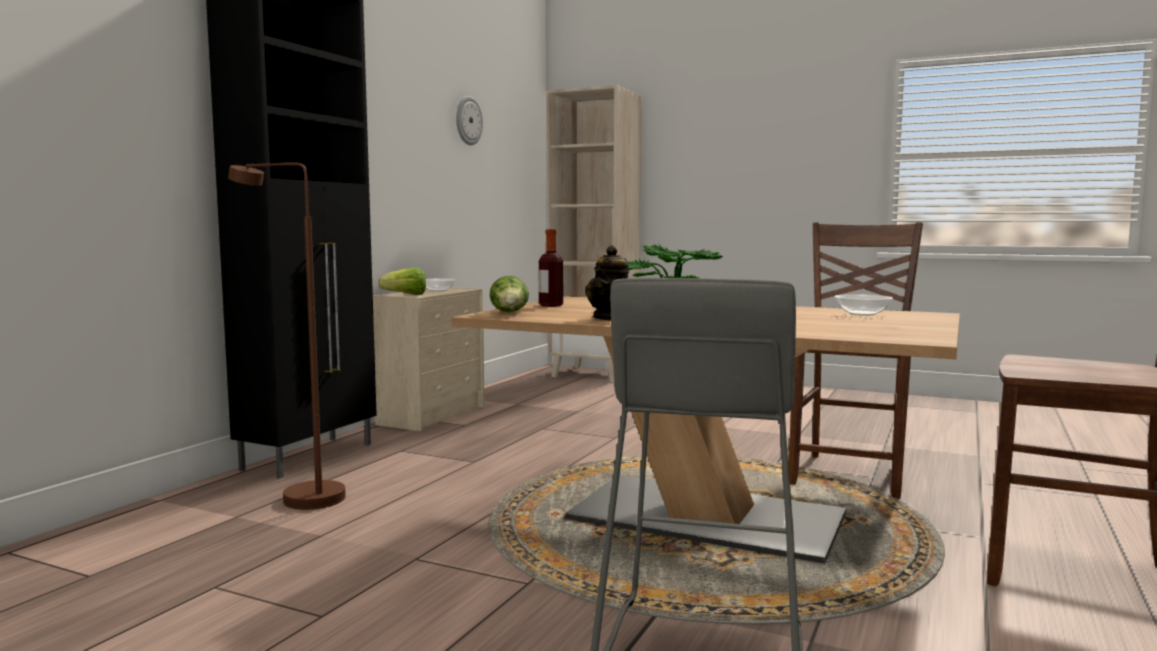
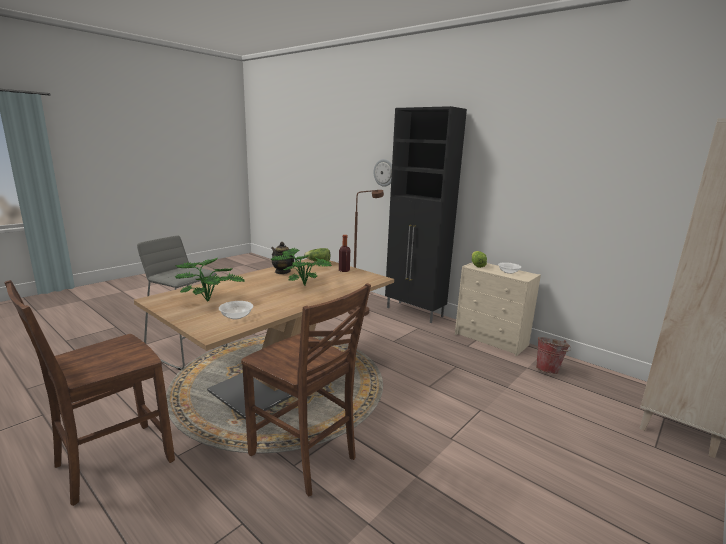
camera: 105 degrees right, 10 degrees up
(468, 120) = (617, 159): wall clock -> wall clock (384, 172)
(515, 398) = (549, 370): none -> bucket
(841, 325) = (209, 299): none -> potted plant

